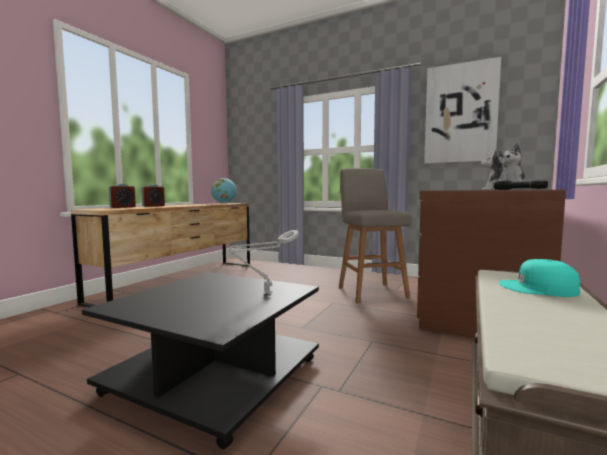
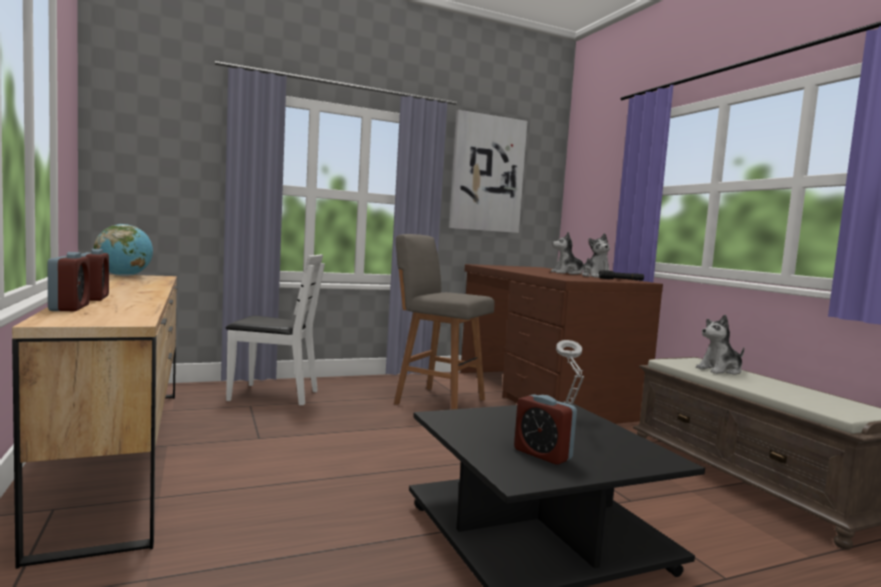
camera: 50 degrees left, 0 degrees up
(171, 302) = (542, 454): none -> alarm clock
(288, 272) = (273, 395): none -> white chair
(538, 288) = (720, 370): turquoise cap -> plush toy

